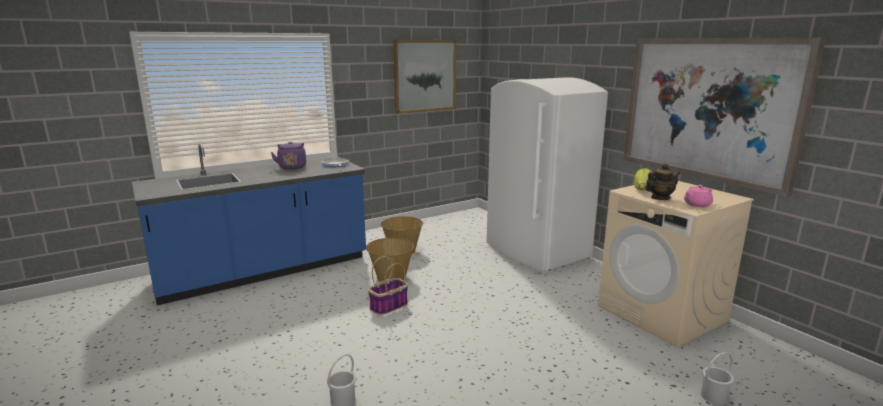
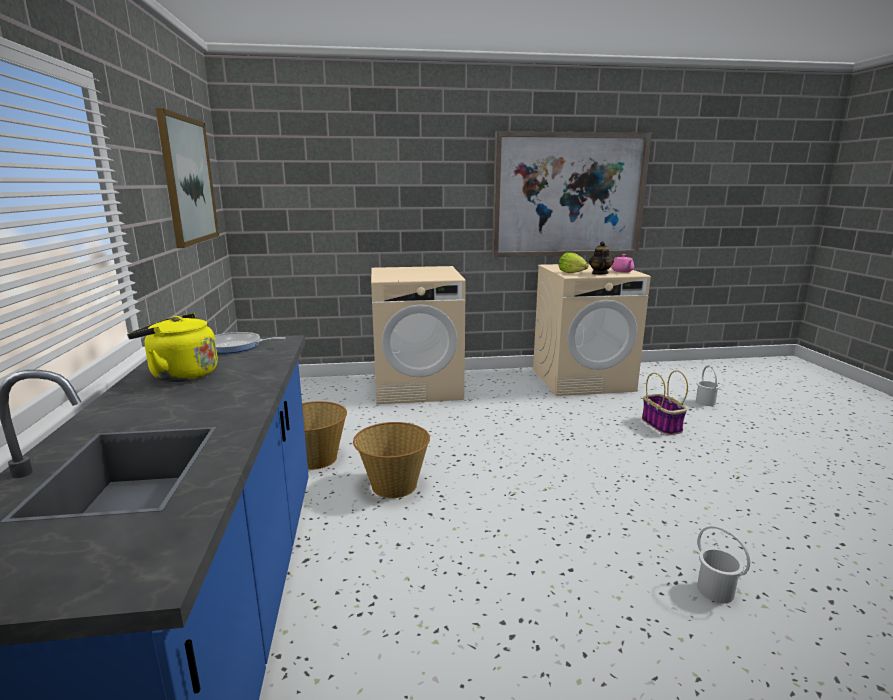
camera: 65 degrees left, 0 degrees up
(292, 167) = (180, 375): purple kettle -> yellow kettle
(388, 306) = (482, 506): basket -> basket (662, 426)
(536, 251) = (418, 387): white fridge -> beige washing machine

